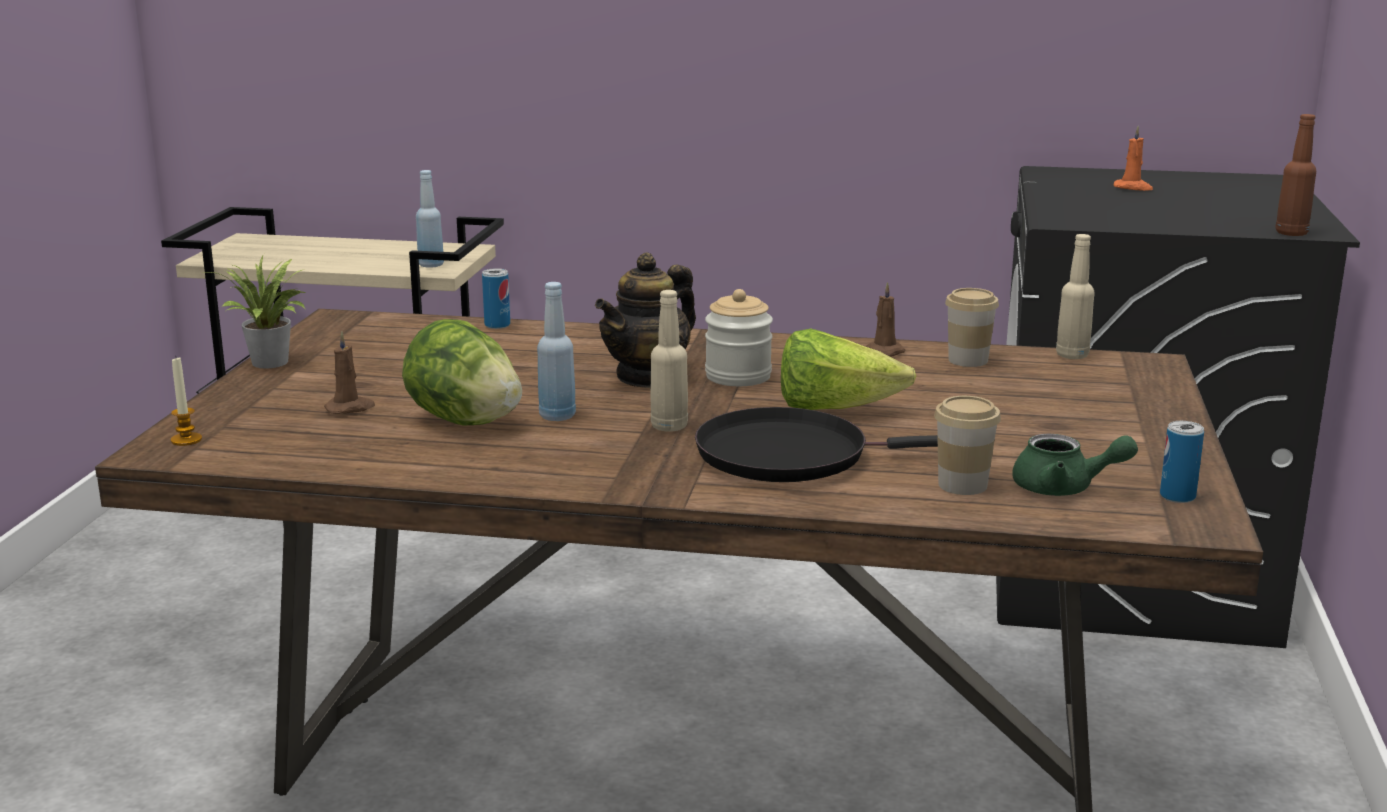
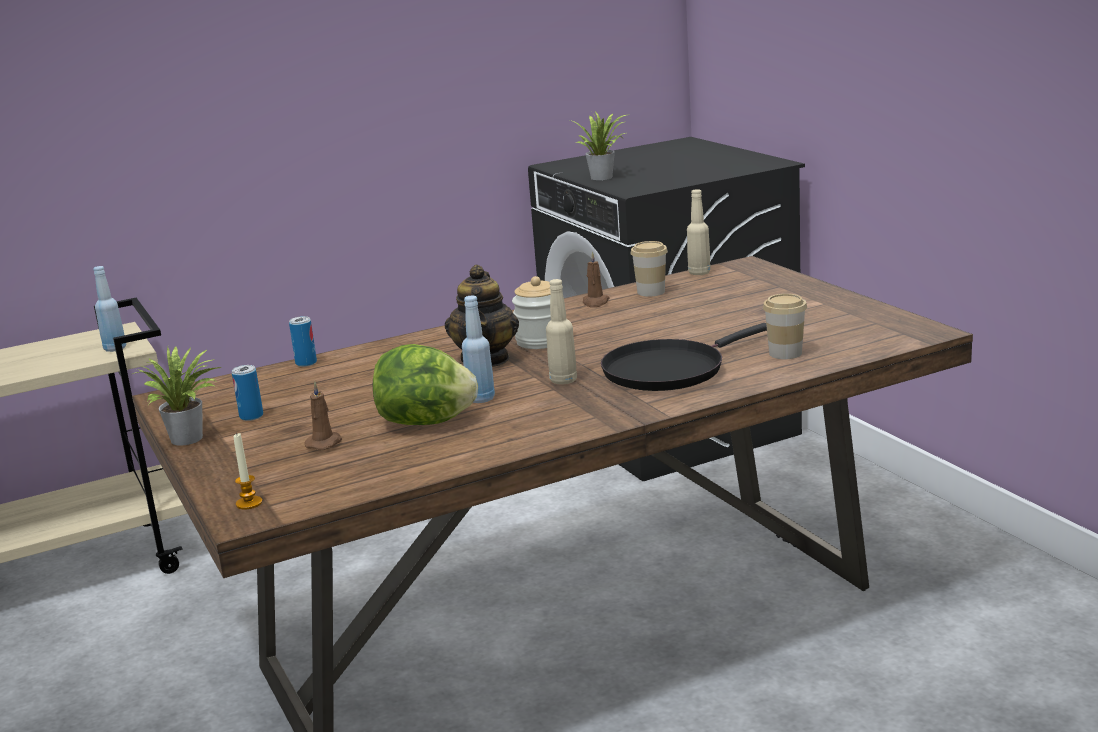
camera: 35 degrees left, 0 degrees up
(834, 409) = (636, 340): lettuce -> none
(1064, 488) = (835, 338): green teapot -> none
(1066, 198) = (603, 177): none -> potted plant
(1133, 188) = (625, 163): orange candle -> none
(1177, 496) = (891, 323): can -> can (251, 416)
(1291, 233) = (764, 167): brown bottle -> none

